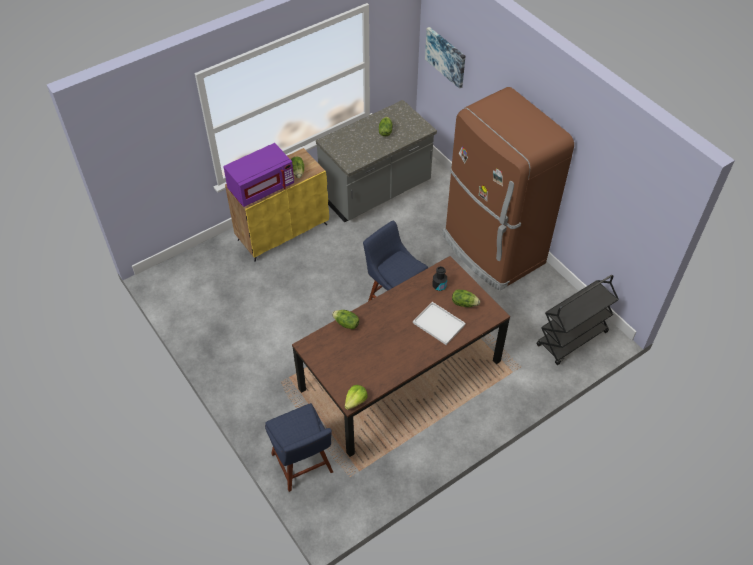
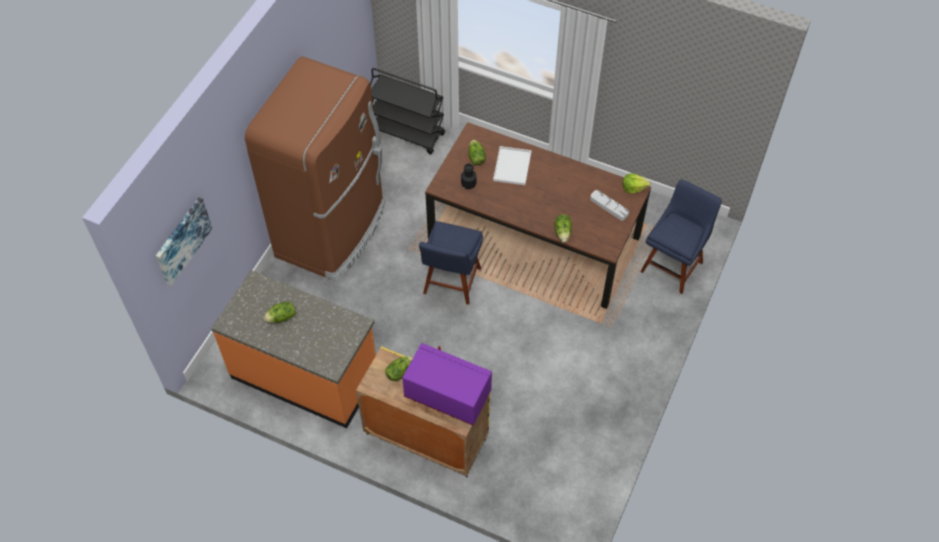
camera: 120 degrees left, 5 degrees up
(348, 370) = (609, 206): none -> grey tray
(376, 191) = (305, 374): grey counter -> orange counter

